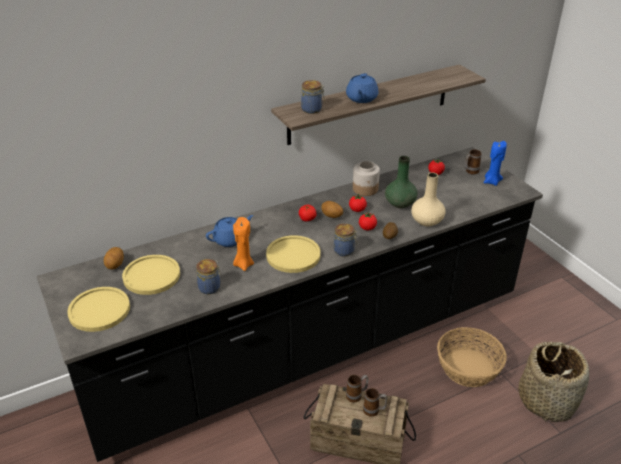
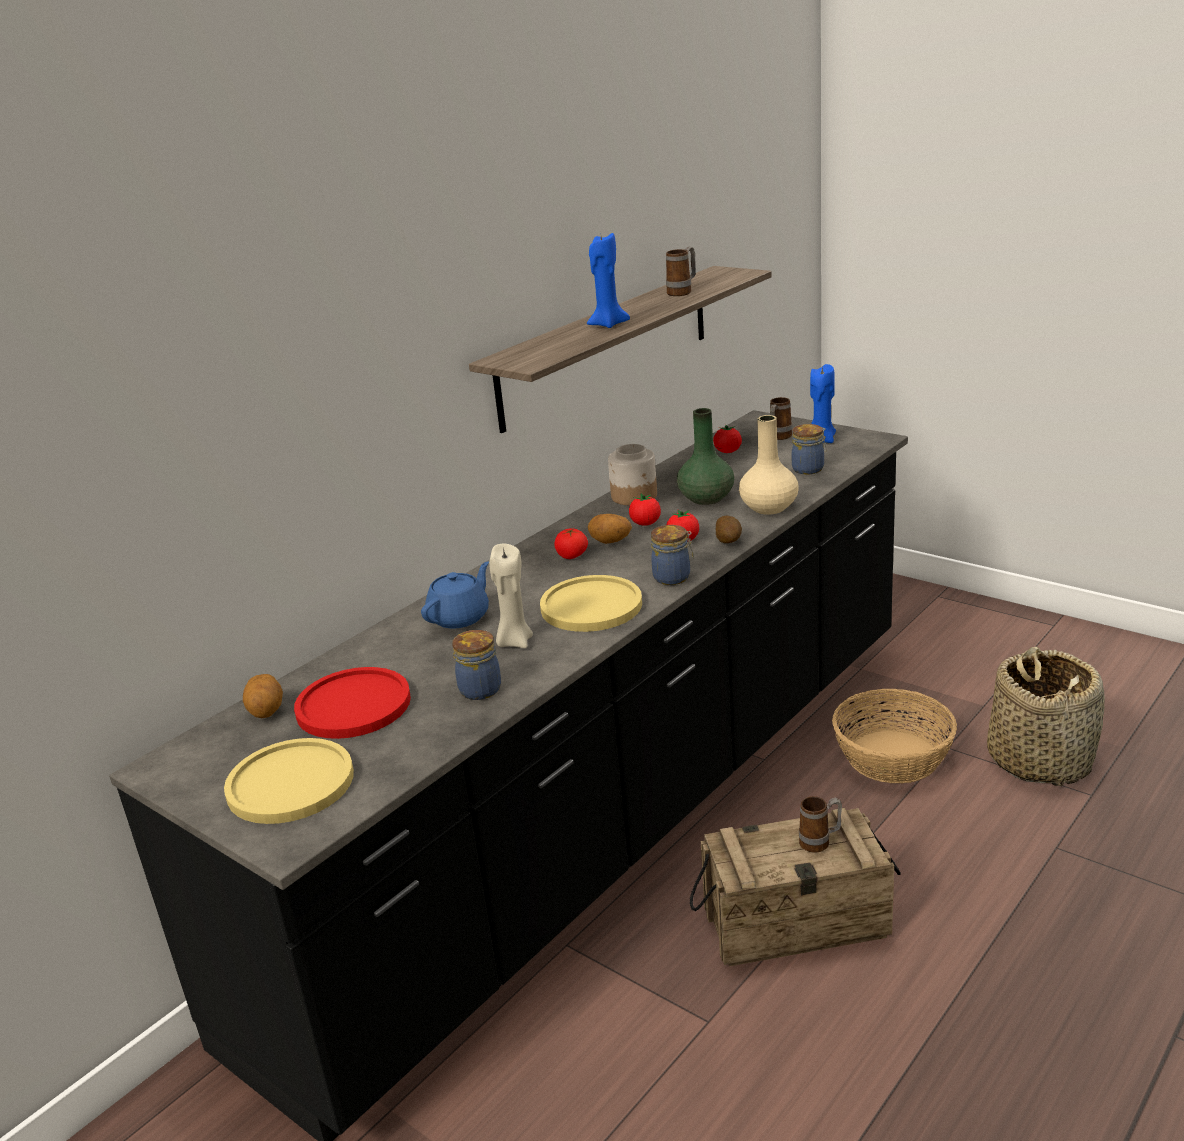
camera: 20 degrees left, 10 degrees down
(151, 276) = (353, 705): yellow plate -> red plate
(243, 264) = (514, 642): orange candle -> beige candle
(312, 109) = (542, 350): jar -> jar (809, 469)
(356, 396) = (775, 831): mug -> mug (683, 292)
(361, 99) = (608, 324): blue teapot -> blue candle

